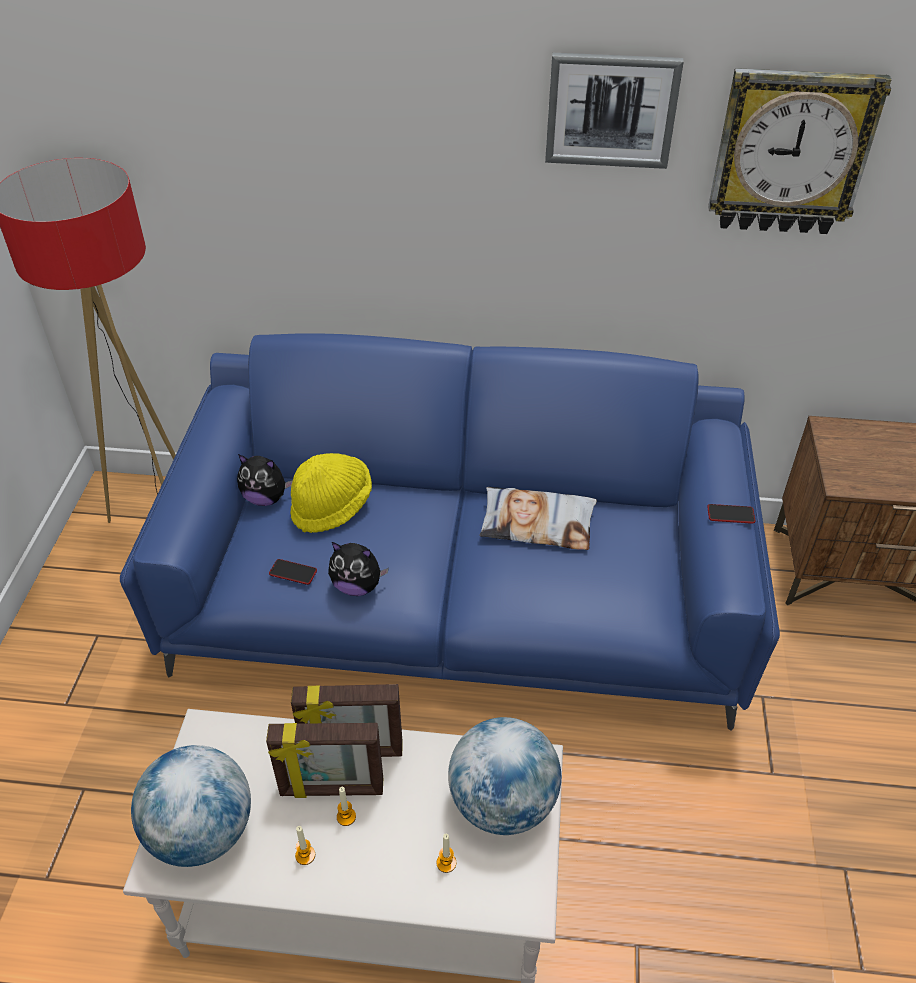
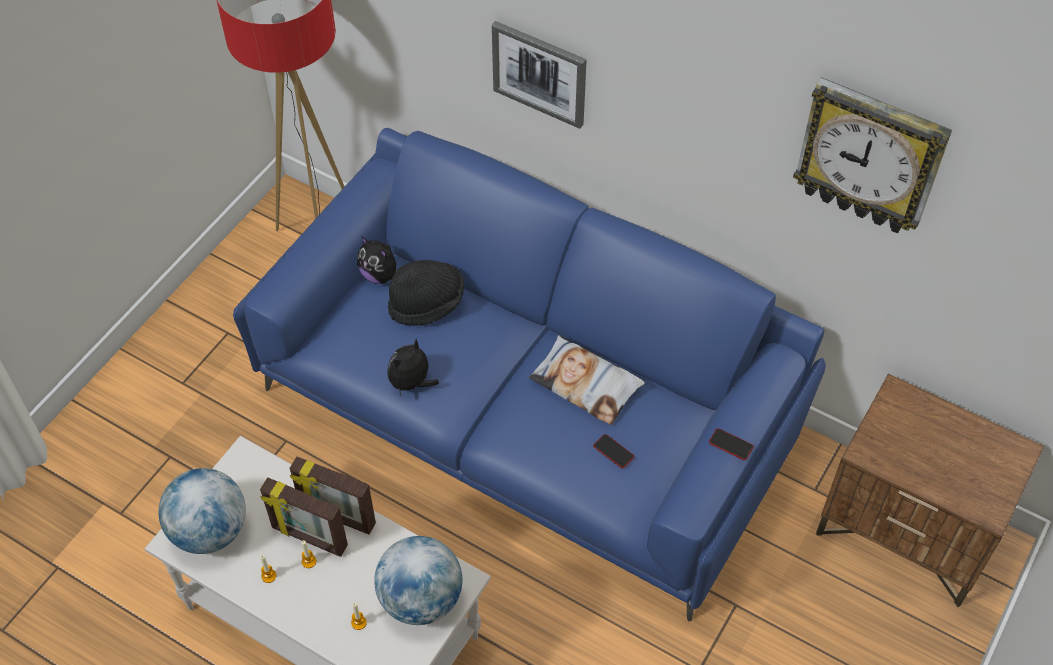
camera: 25 degrees right, 10 degrees up
(293, 572) = (367, 352): phone -> phone (613, 451)
(332, 506) = (427, 303): yellow hat -> black hat
(357, 586) = (411, 383): plush toy -> plush toy turned 90 degrees clockwise
(611, 110) = (719, 69): picture -> picture (540, 73)

